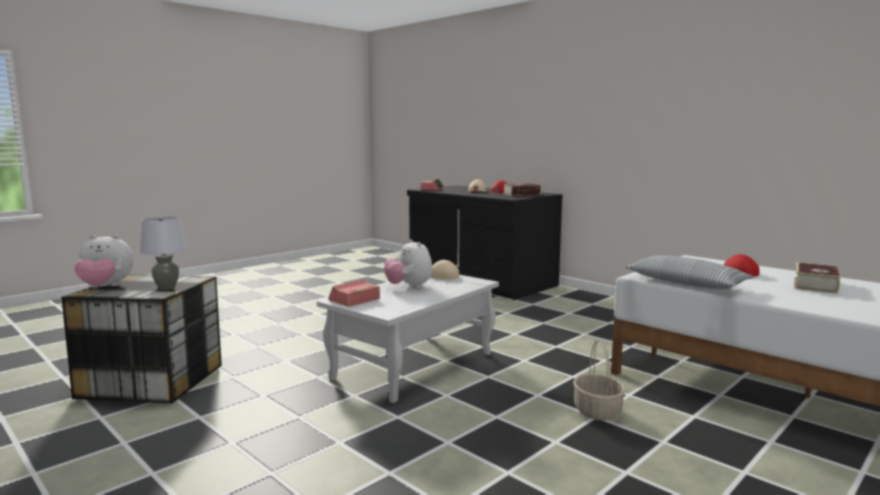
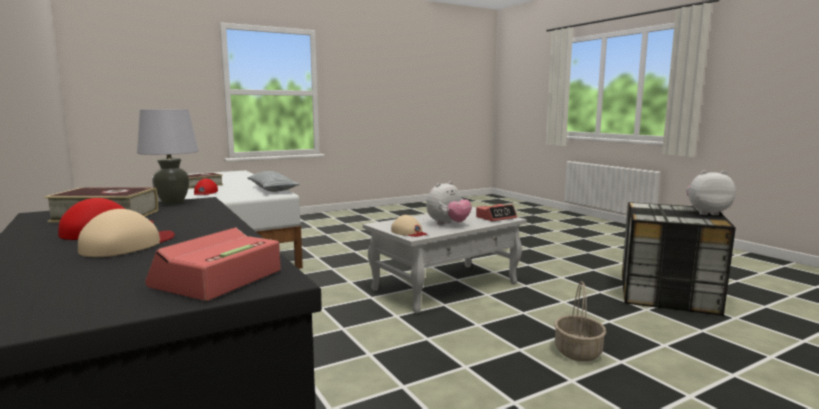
camera: 165 degrees left, 0 degrees up
(166, 288) = (647, 209): grey table lamp -> grey table lamp (173, 202)
(409, 287) = (448, 224): plush toy -> plush toy turned 60 degrees clockwise
(598, 411) = (349, 252): basket -> basket (577, 351)

